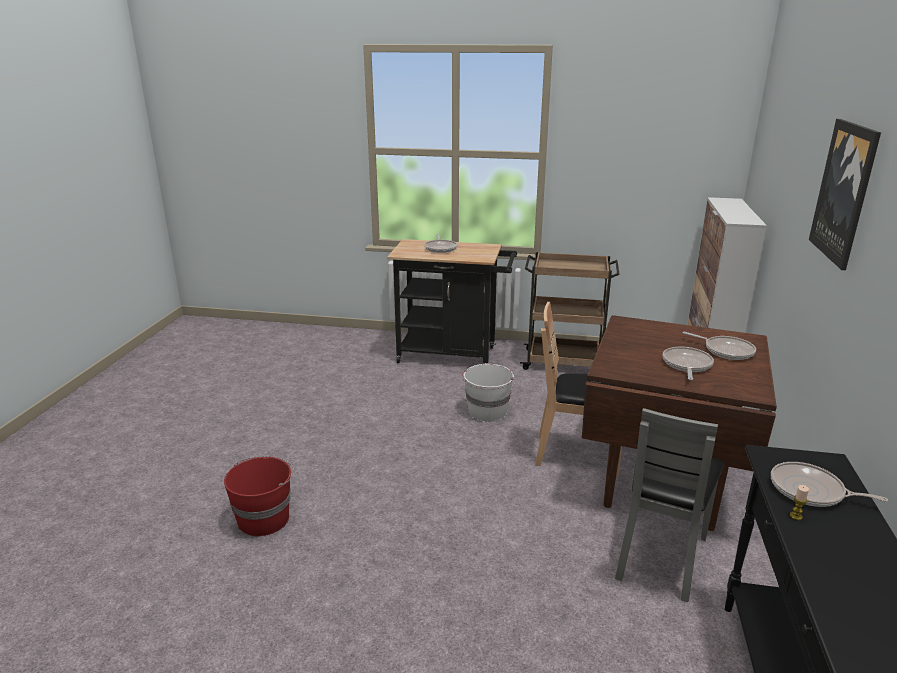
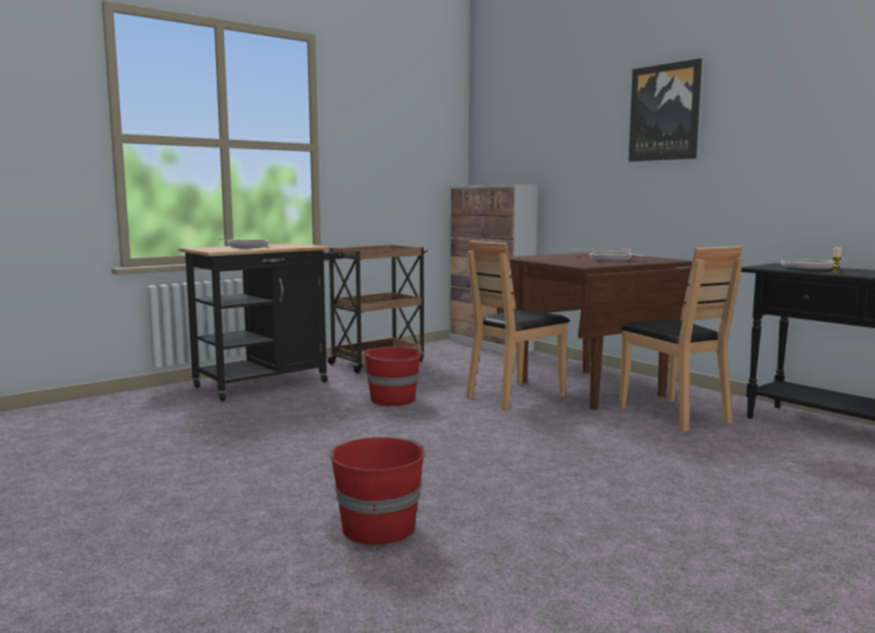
camera: 50 degrees left, 15 degrees down
(487, 412) = (393, 400): white bucket -> red bucket
(660, 556) = (674, 414): grey chair -> brown chair

